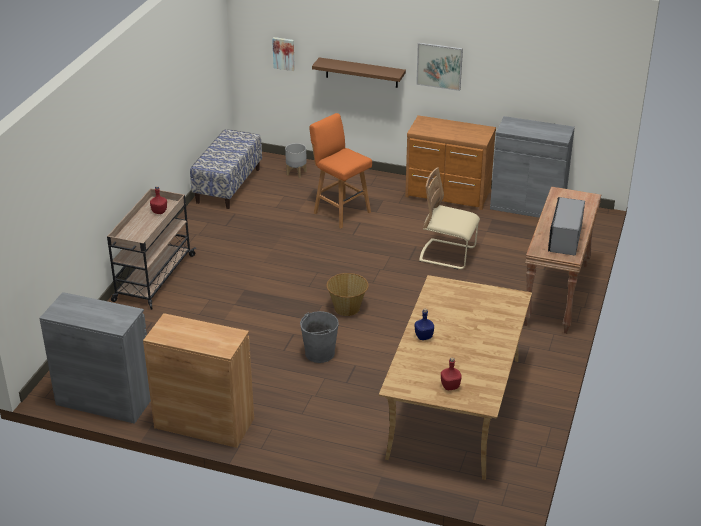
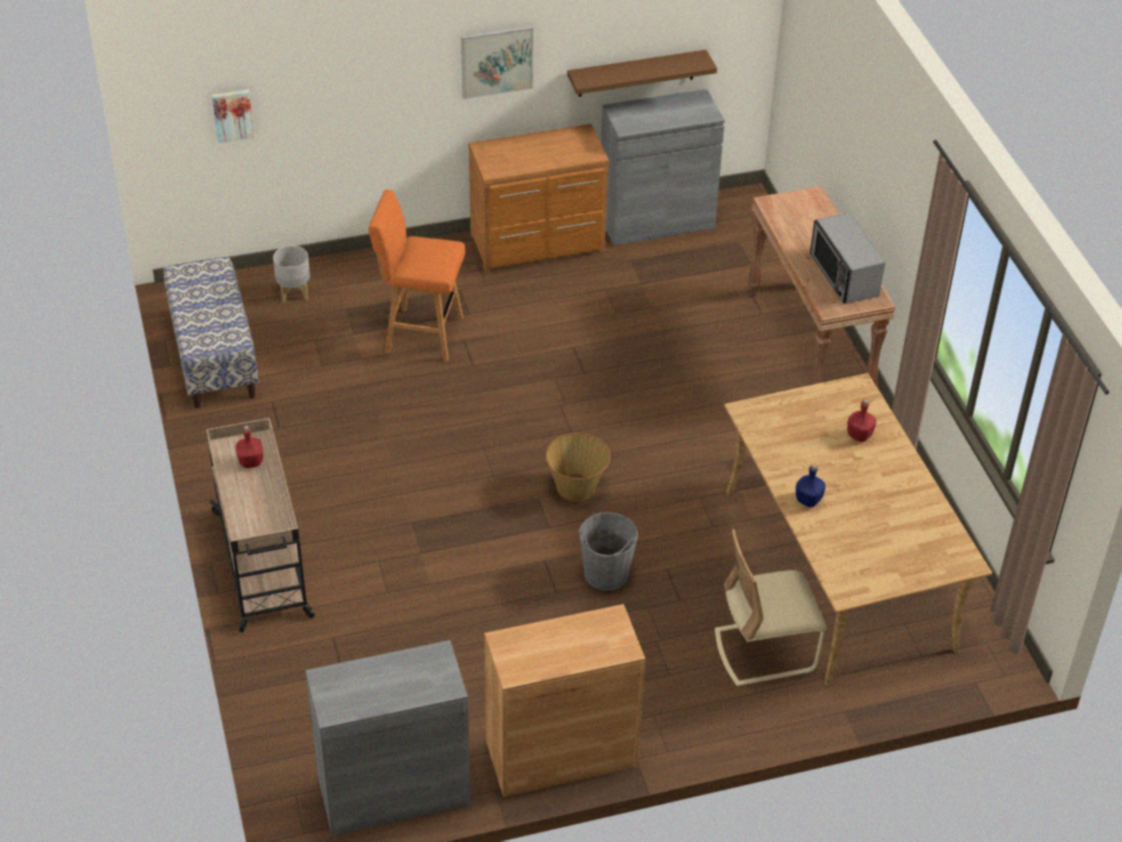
camera: 35 degrees left, 10 degrees up
(361, 72) = (370, 106): brown shelf -> brown shelf (636, 73)
(447, 255) = (626, 343): beige chair -> beige chair (764, 650)
(450, 386) = (904, 557): red bottle -> red bottle (859, 435)

